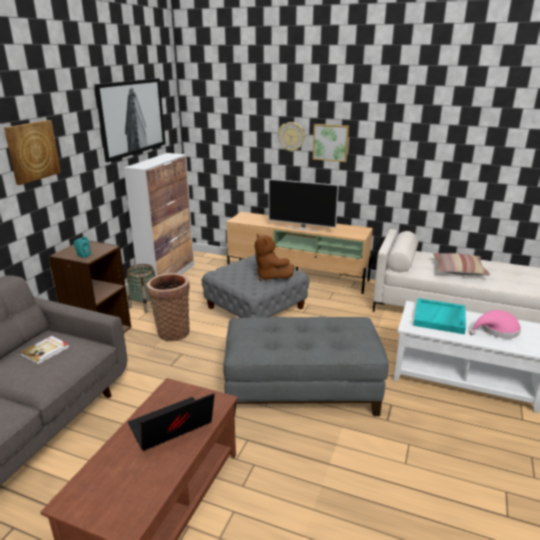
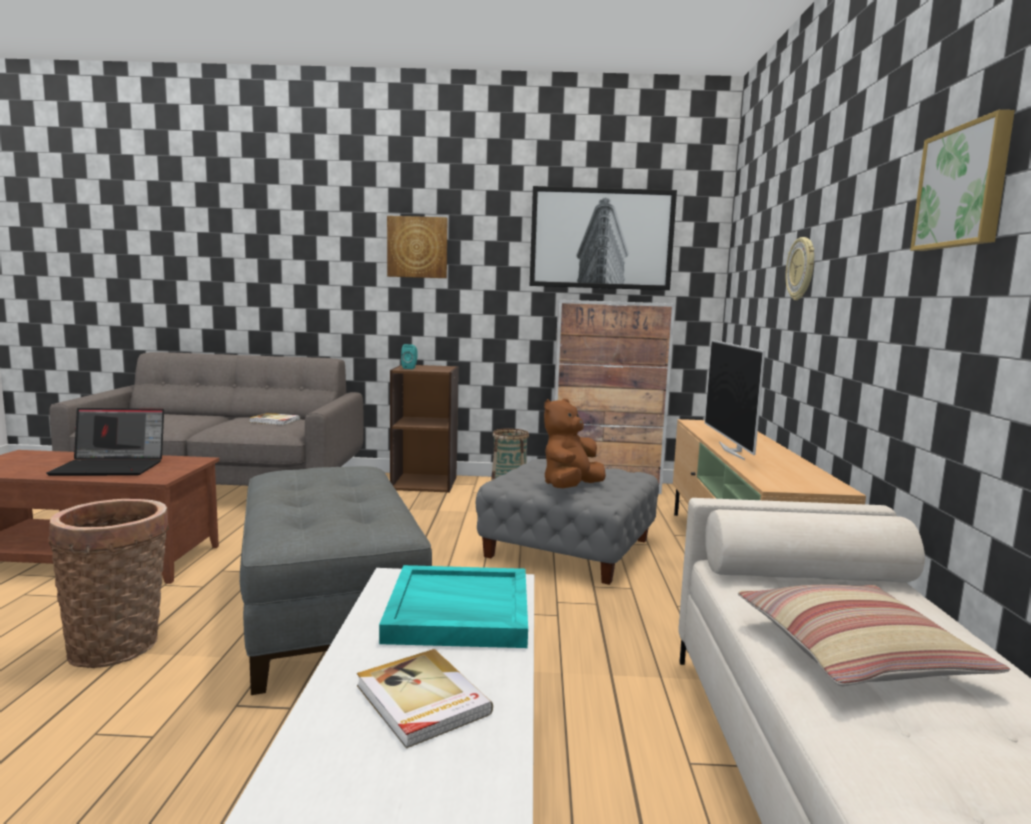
camera: 70 degrees right, 15 degrees down
(171, 428) = (112, 467): laptop -> laptop turned 135 degrees clockwise
(172, 331) = (453, 511): basket -> basket (119, 644)
(331, 142) = (840, 272): picture -> picture (964, 187)
(496, 330) = (421, 700): pink hat -> book

